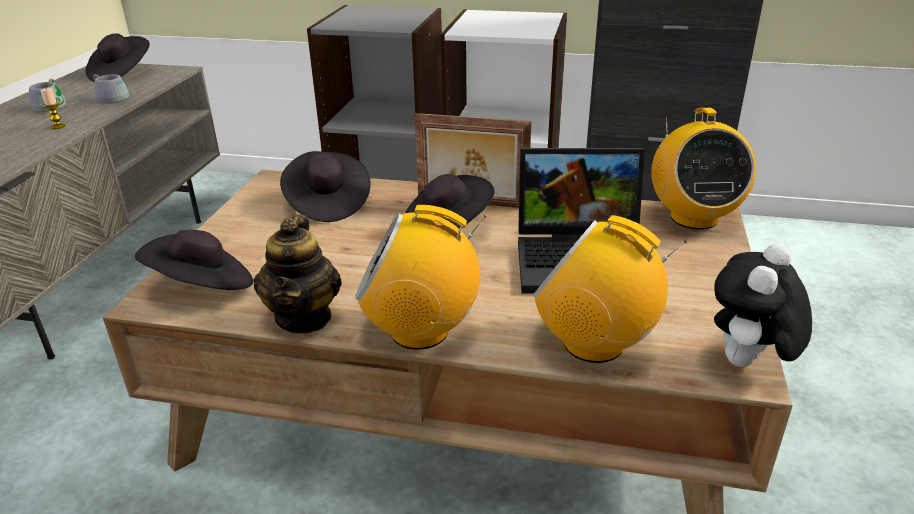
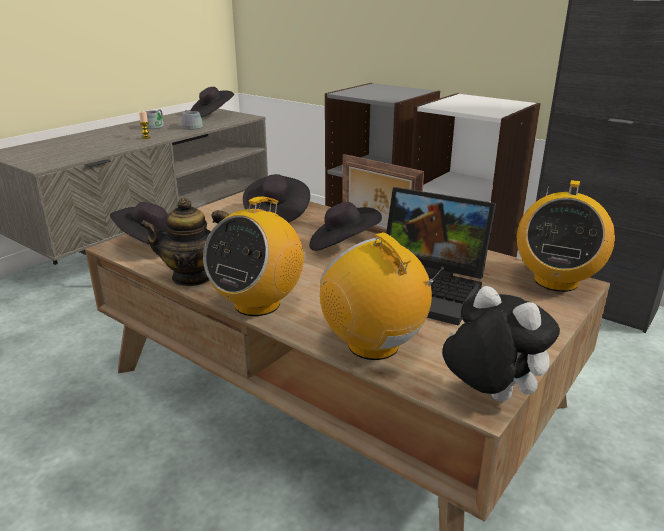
camera: 25 degrees right, 5 degrees down
(304, 317) = (193, 276): teapot -> teapot turned 60 degrees clockwise
(420, 331) = (257, 304): radio -> radio turned 90 degrees counterclockwise
(747, 364) = (488, 396): plush toy -> plush toy turned 75 degrees clockwise

